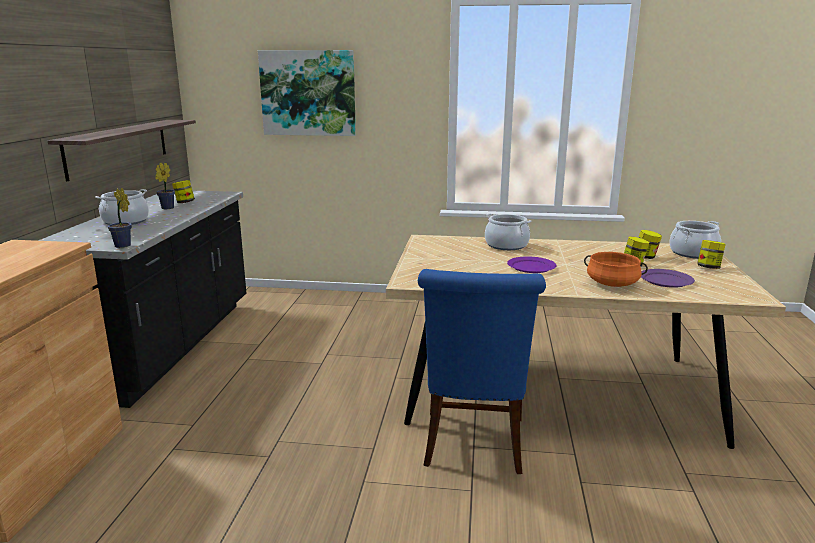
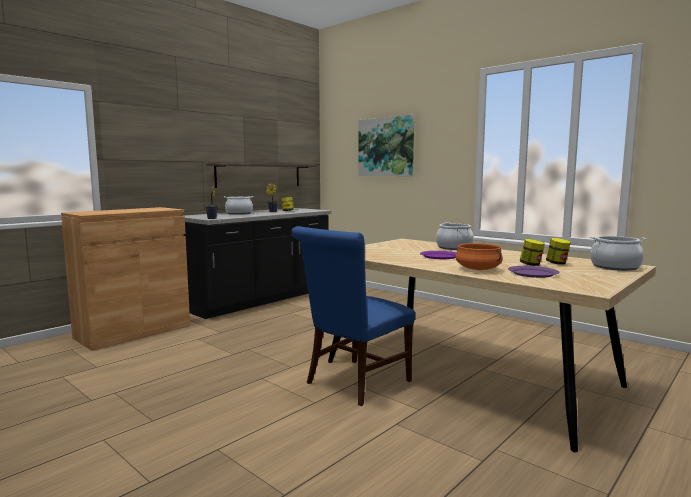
camera: 35 degrees right, 10 degrees down
(708, 267) = (603, 274): jar -> none

